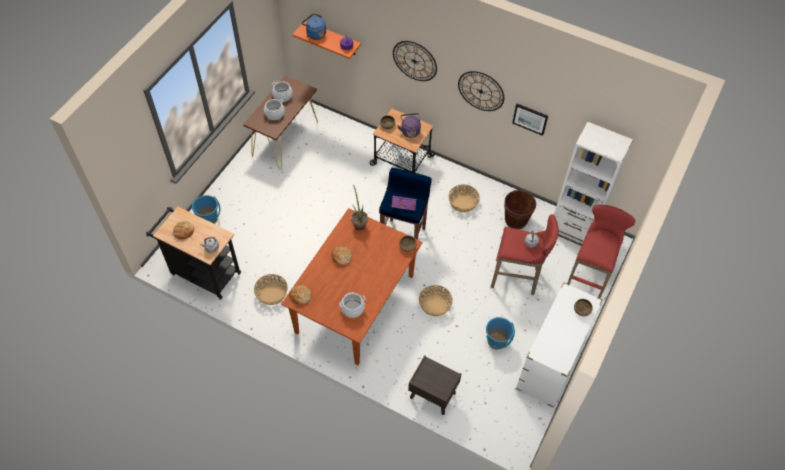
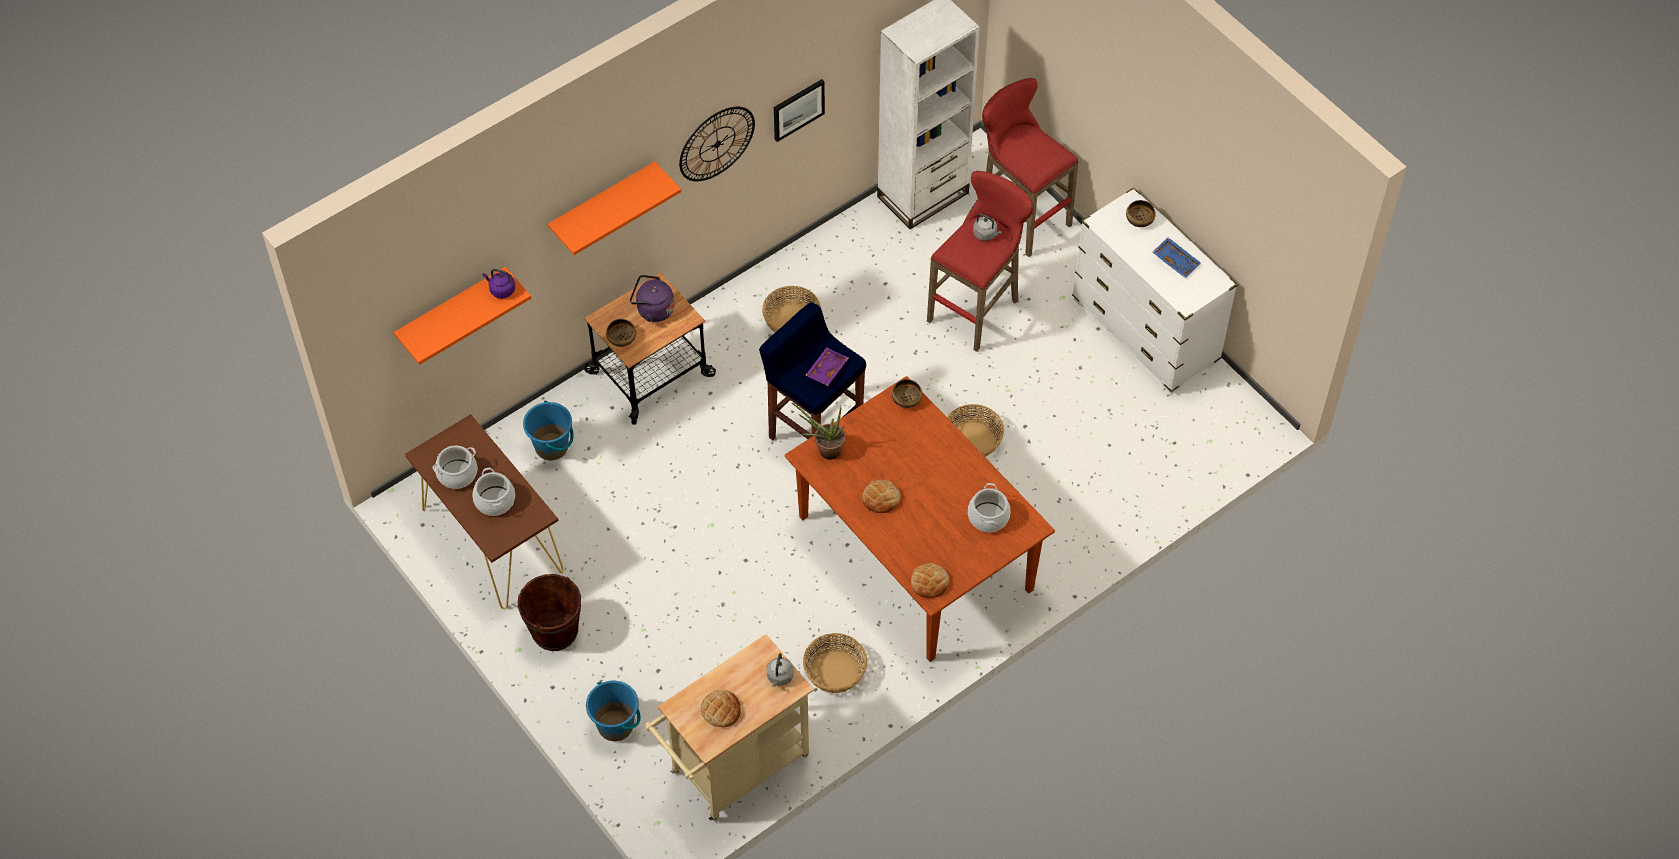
camera: 65 degrees left, 0 degrees up
(202, 272) = (733, 770): black cart -> beige cart
(315, 34) = (441, 326): blue kettle -> none
(414, 61) = (603, 204): wall clock -> orange shelf
(432, 395) = (1131, 507): brown nightstand -> none
(497, 341) = (1077, 384): blue bucket -> blue bucket (552, 447)
(516, 220) = (864, 262): brown bucket -> brown bucket (555, 631)
(564, 338) = (1176, 261): none -> blue tray

